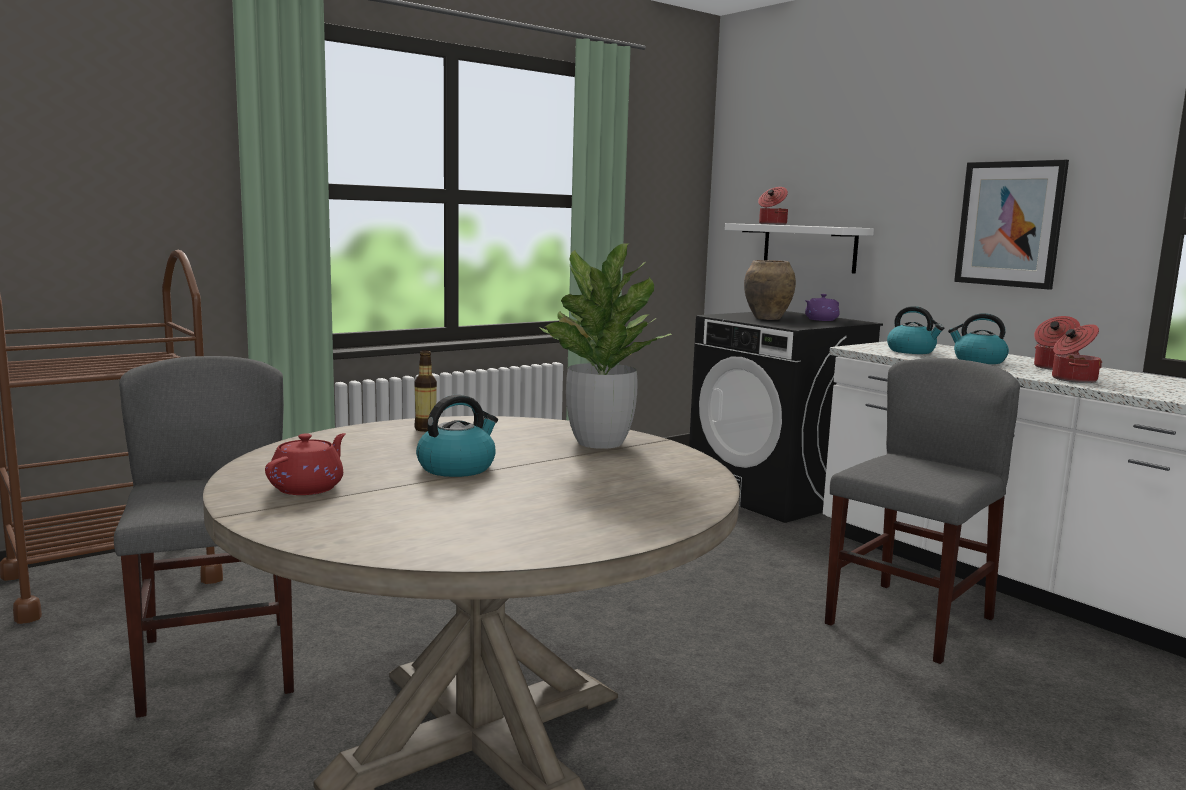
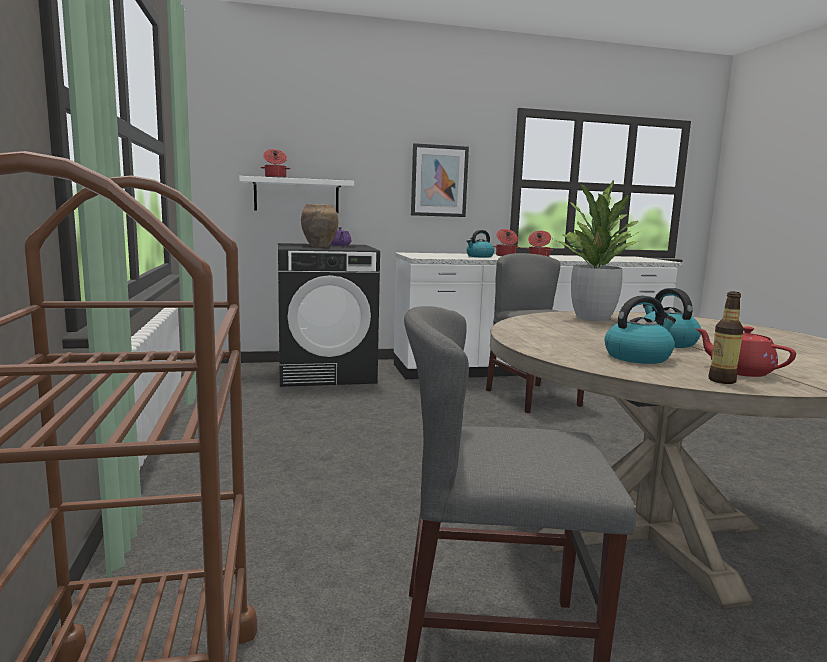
camera: 65 degrees left, 0 degrees up
(425, 429) = (539, 337): bottle -> bottle (722, 381)
(912, 351) = (441, 256): kettle -> kettle (638, 357)

